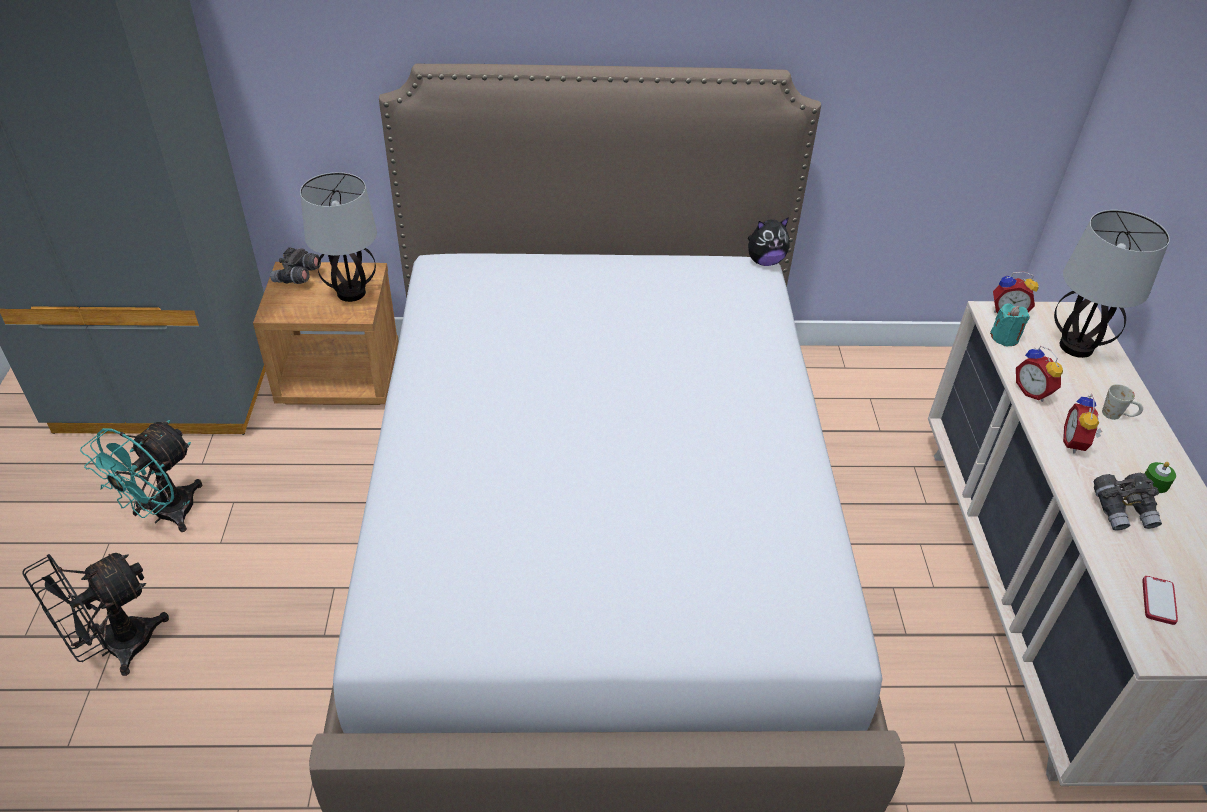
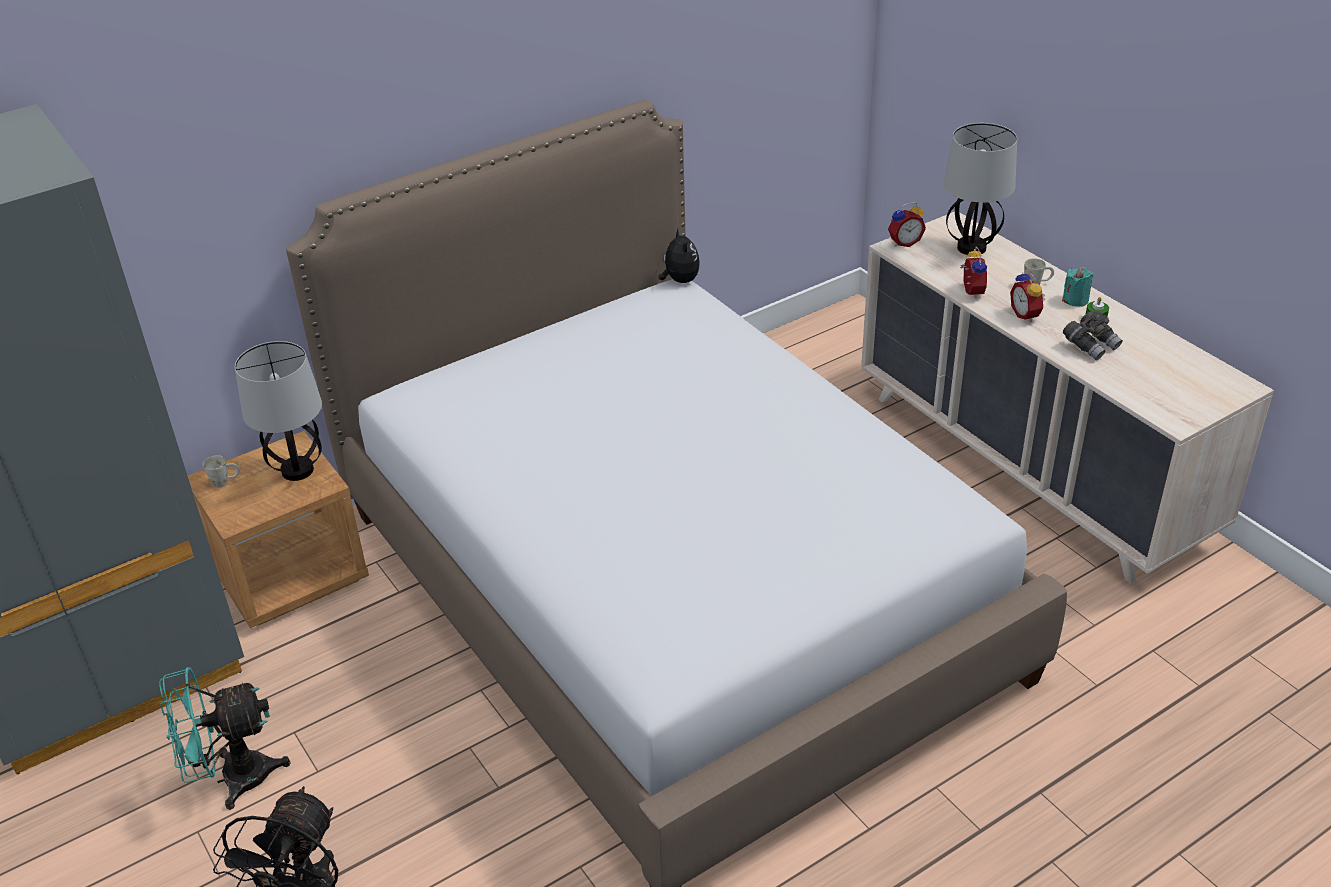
camera: 30 degrees left, 5 degrees down
(165, 515) = (232, 779): turquoise fan -> turquoise fan turned 75 degrees clockwise
(297, 278) = (225, 481): grey binoculars -> white mug
(765, 261) = (680, 280): plush toy -> plush toy turned 60 degrees counterclockwise
(1004, 338) = (918, 262): turquoise candle -> turquoise candle (1075, 300)
(1033, 392) = (970, 292): alarm clock -> alarm clock turned 120 degrees counterclockwise
(1158, 601) = (1156, 391): phone -> none

